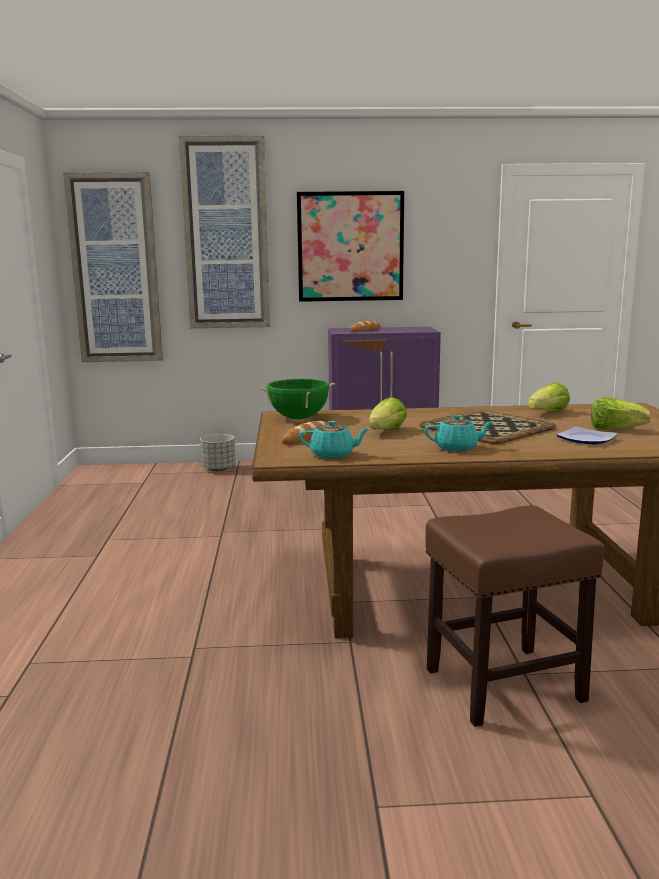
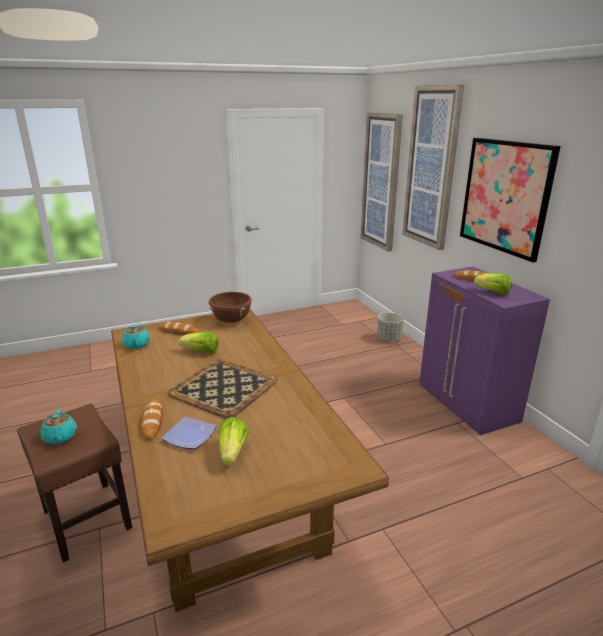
camera: 70 degrees right, 10 degrees up
(298, 418) = (231, 320): green cooking pot -> brown cooking pot
(457, 448) = (156, 381): turquoise teapot -> turquoise teapot (60, 437)
(548, 413) = (293, 413): lettuce -> lettuce (493, 292)
(554, 450) = (153, 421): none -> bread

